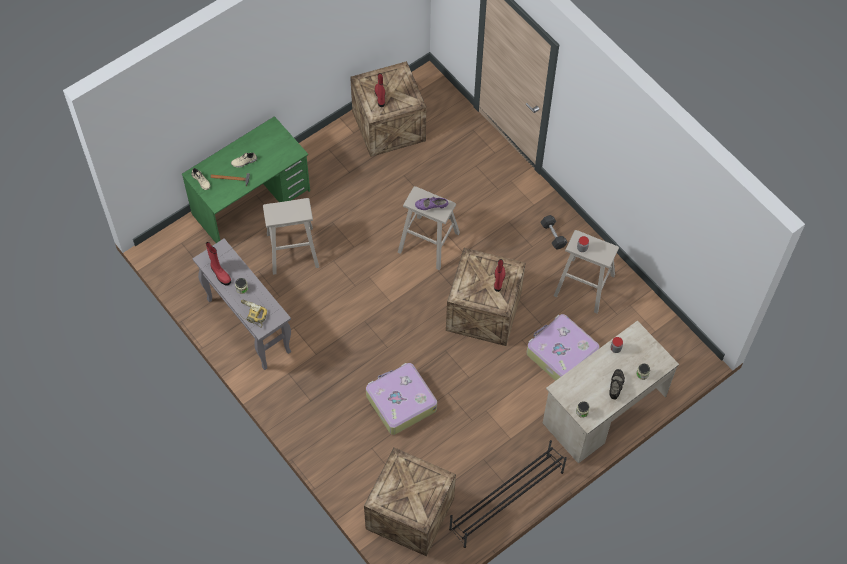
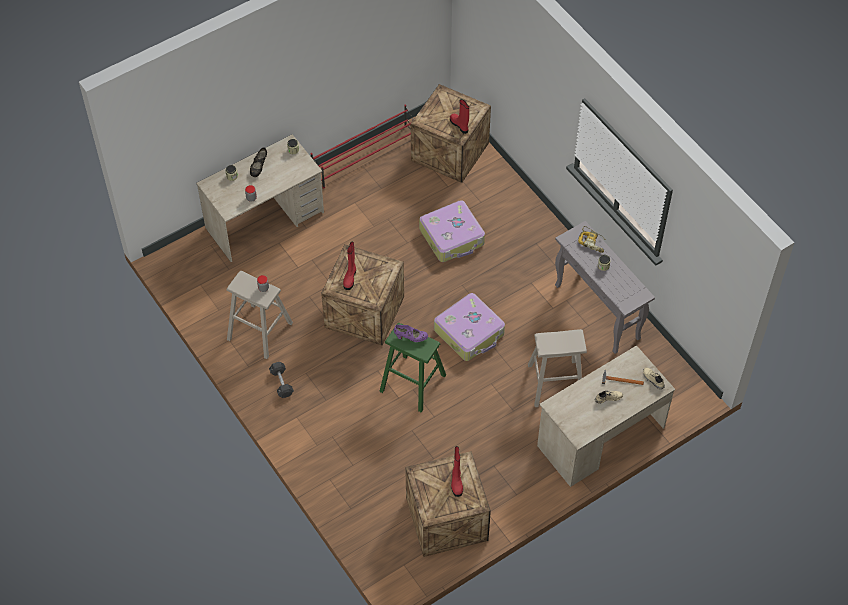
camera: 175 degrees left, 5 degrees down
(220, 274) = (626, 280): red boot -> red boot (459, 125)
(251, 203) = (600, 437): green desk -> beige desk
(429, 242) = (412, 383): beige stool -> green stool
(506, 500) = (366, 156): black shoe rack -> red shoe rack
(560, 354) = (296, 269): suitcase -> suitcase (470, 332)

